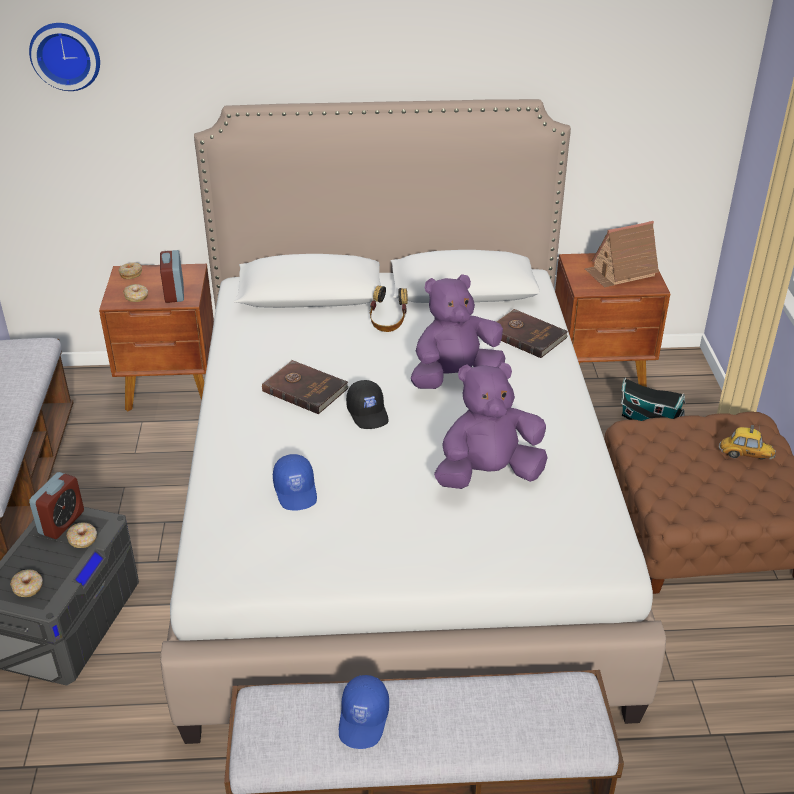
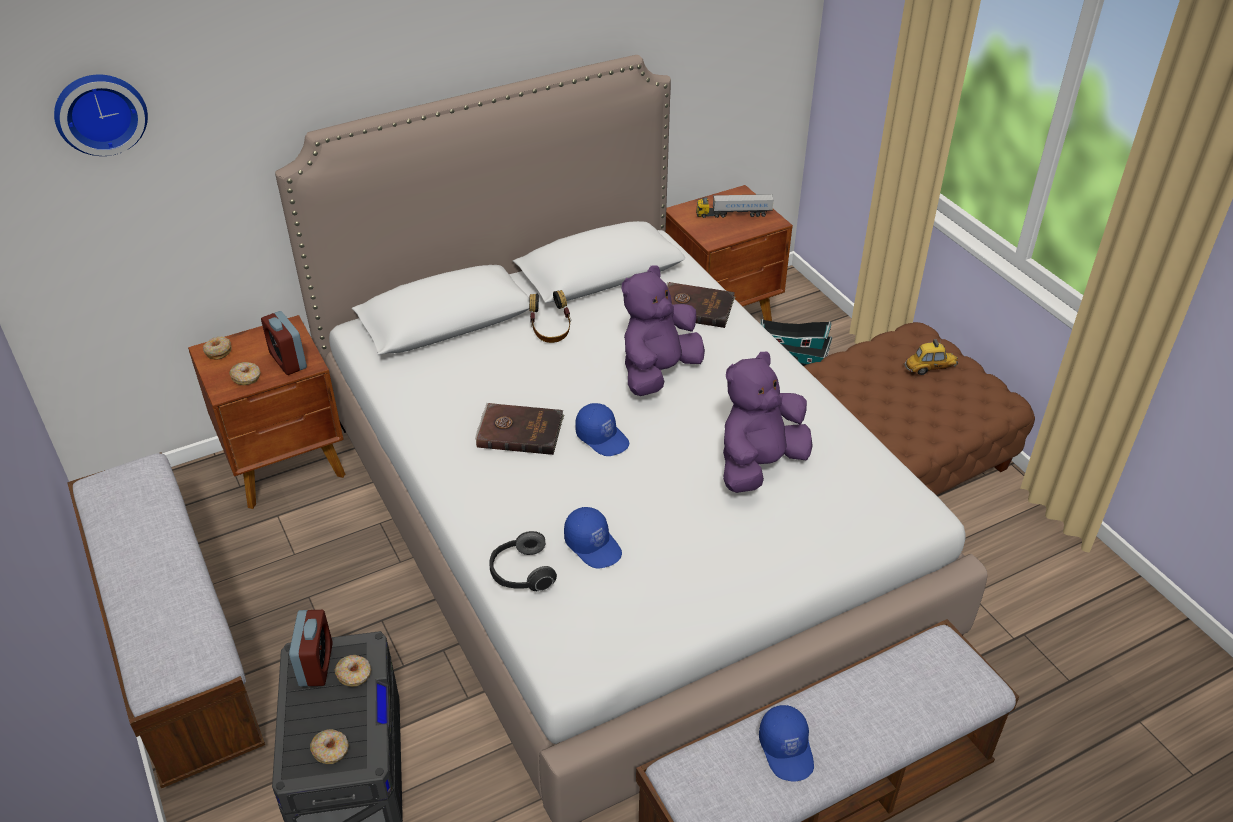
camera: 25 degrees left, 5 degrees up
(224, 494) = (521, 573): none -> headphones
(368, 413) = (603, 437): black cap -> blue cap
(620, 272) = (733, 214): toy house -> toy truck

